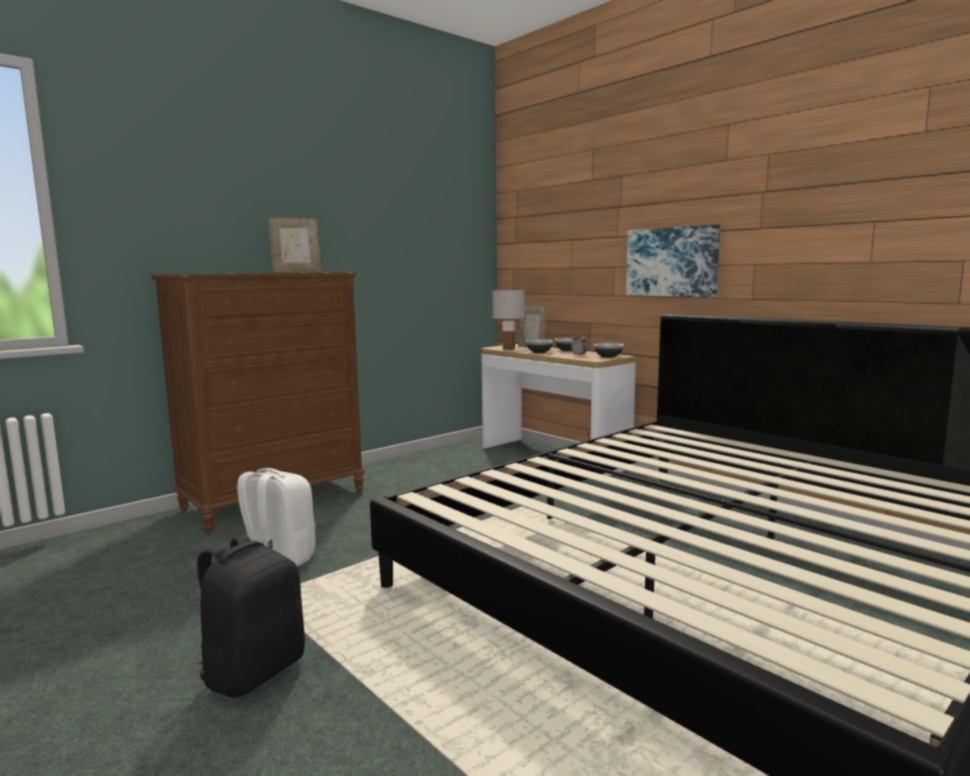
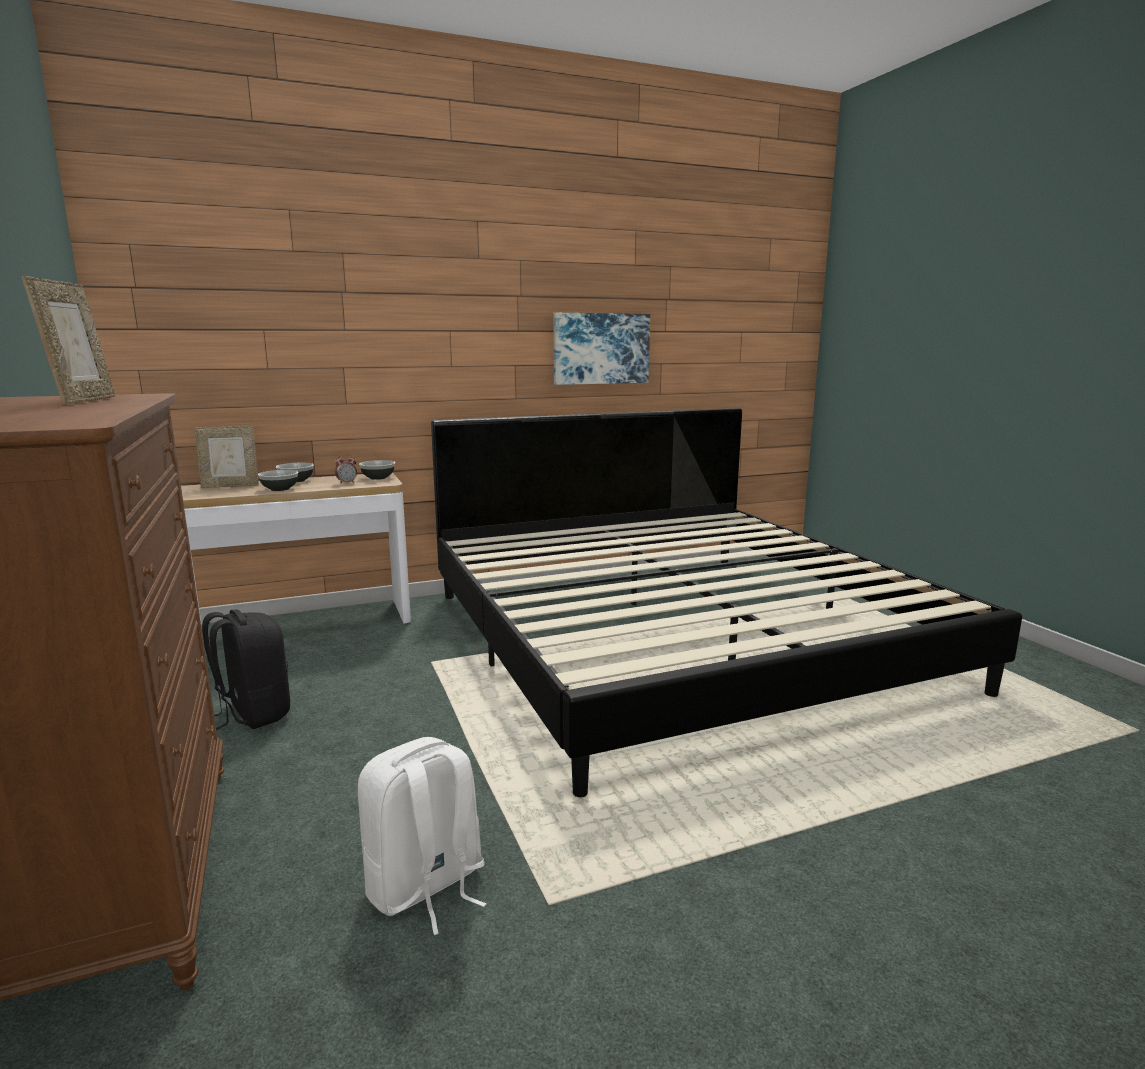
camera: 70 degrees left, 5 degrees up
(254, 671) = (743, 919): black backpack -> black backpack (252, 714)
(508, 349) = (214, 494): white table lamp -> none
(672, 262) = (428, 362): picture -> picture (600, 348)

